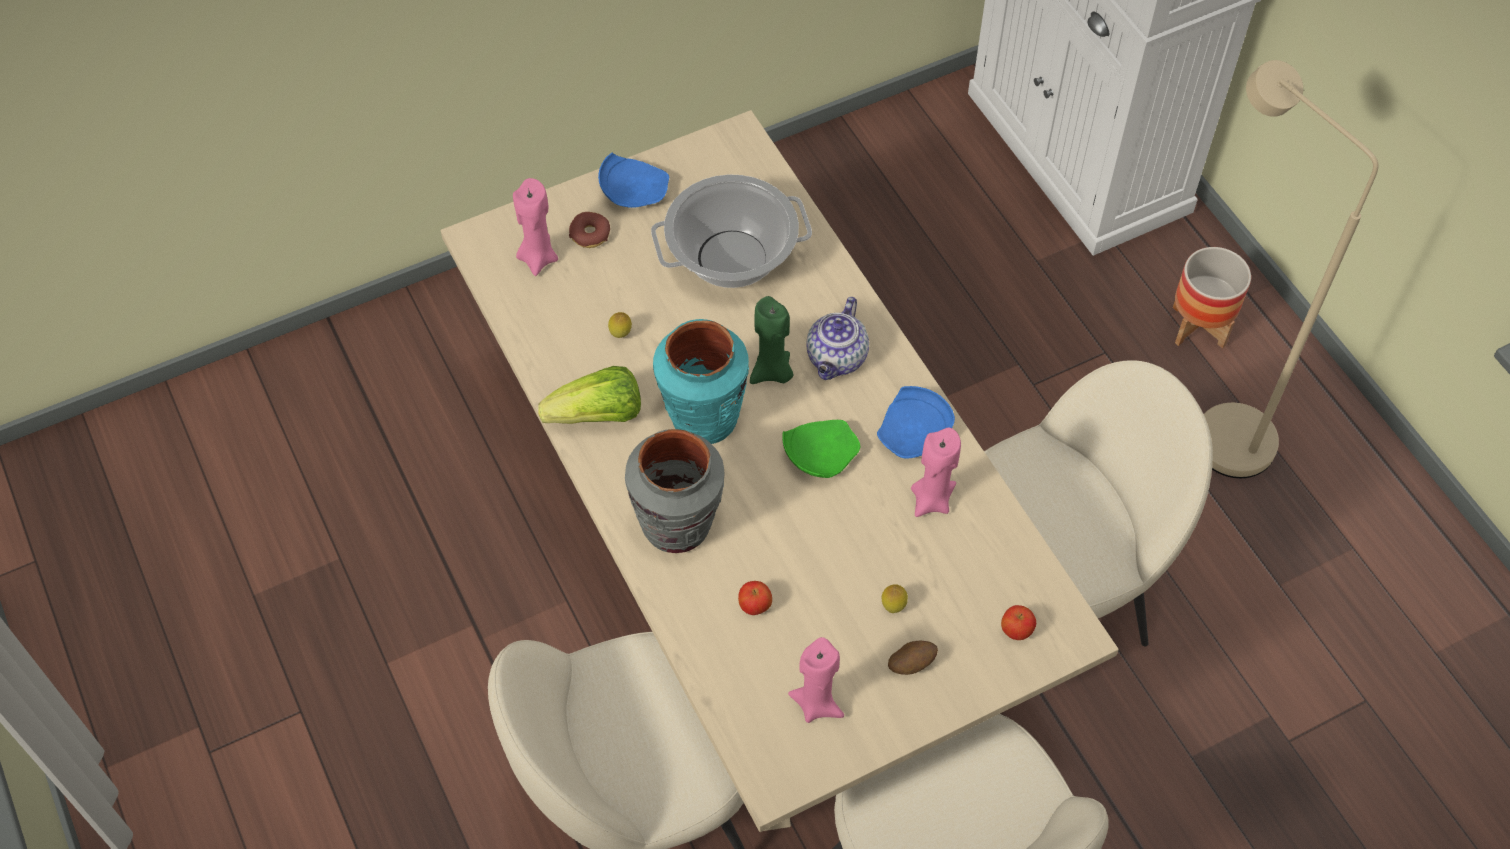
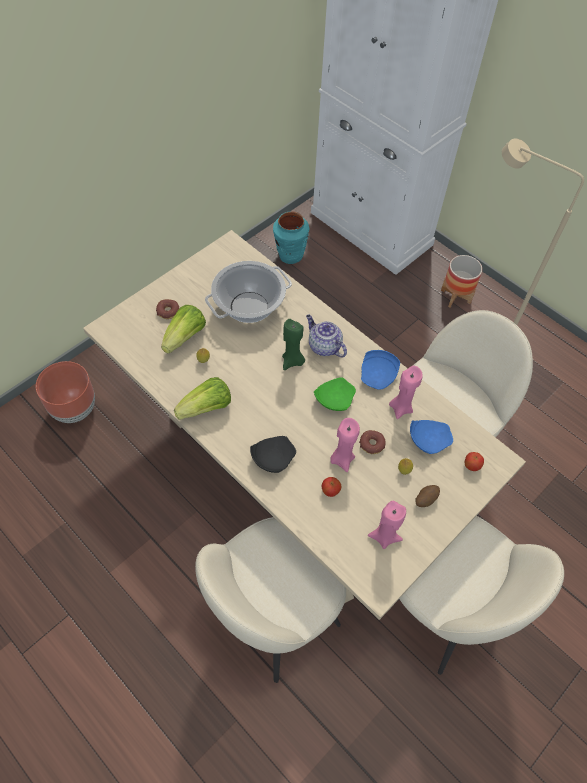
camera: 20 degrees left, 0 degrees up
(411, 369) = (74, 410): none -> brown planter
(538, 258) = (143, 330): pink candle -> pink candle (342, 459)
(603, 286) = (185, 337): none -> lettuce
(633, 191) = (184, 283): blue plate -> blue plate (428, 439)
(678, 526) = (272, 457): grey vase -> black plate
(703, 419) = (265, 395): turquoise vase -> turquoise vase (290, 255)
(837, 359) = (323, 346): teapot -> teapot turned 135 degrees clockwise
(855, 548) = (372, 444): none -> donut

